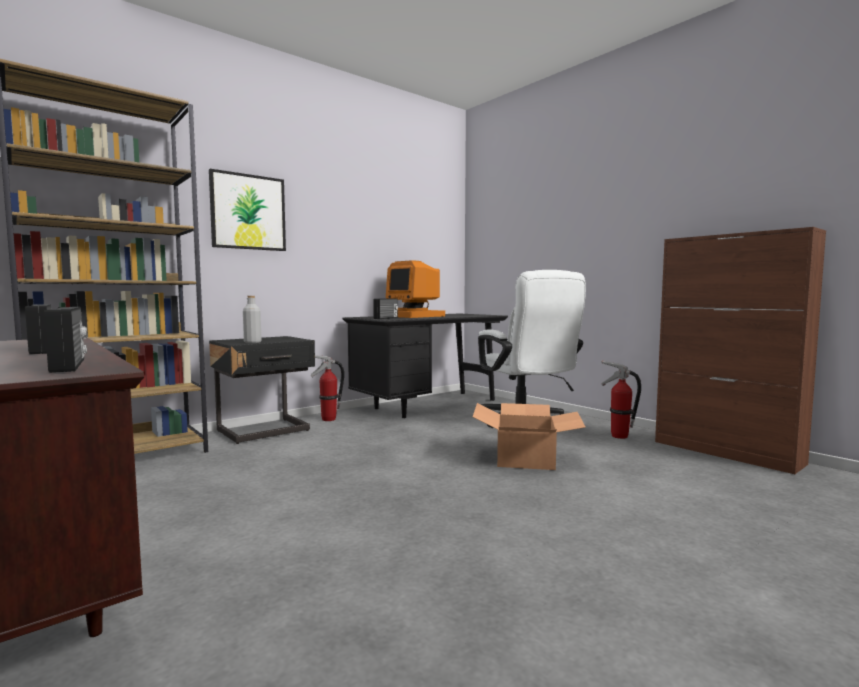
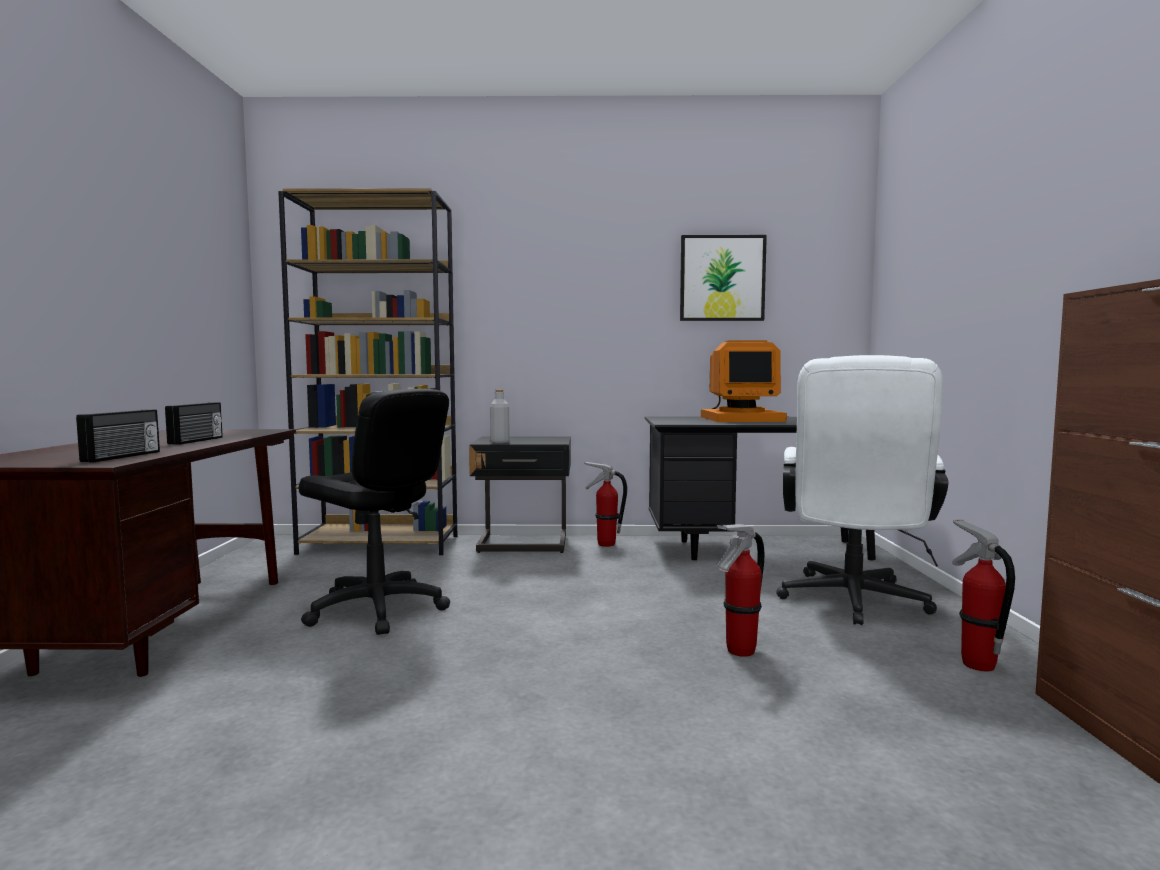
camera: 40 degrees right, 0 degrees up
(240, 503) = (377, 610): none -> black office chair
(248, 212) = (529, 292): picture -> picture (722, 278)
(386, 318) = (679, 421): radio -> none
(413, 316) = (741, 419): monitor -> monitor turned 90 degrees counterclockwise
(526, 458) = (740, 651): cardboard box -> fire extinguisher

